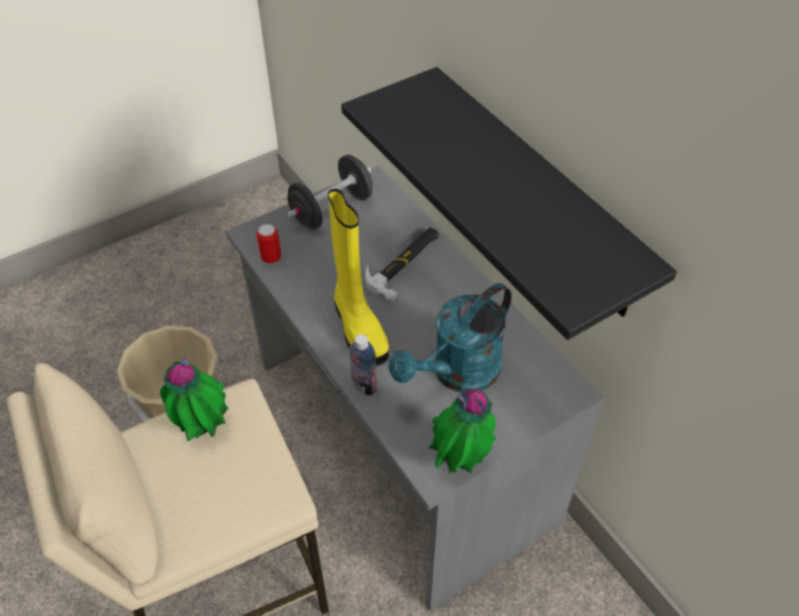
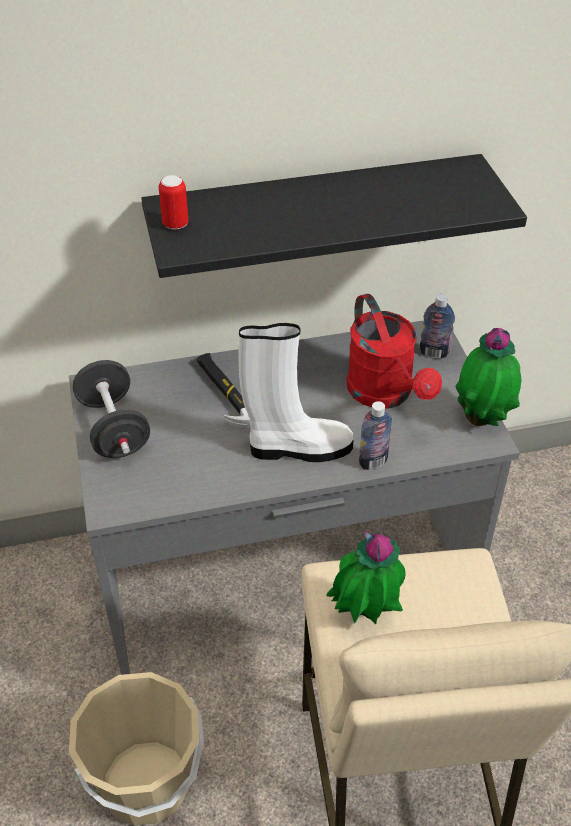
camera: 70 degrees left, 5 degrees down
(271, 258) = (159, 496): can -> can (175, 224)
(358, 327) = (297, 448): yellow boot -> white boot
(457, 374) = (385, 394): turquoise watering can -> red watering can
(539, 400) = (434, 353): none -> bottle

